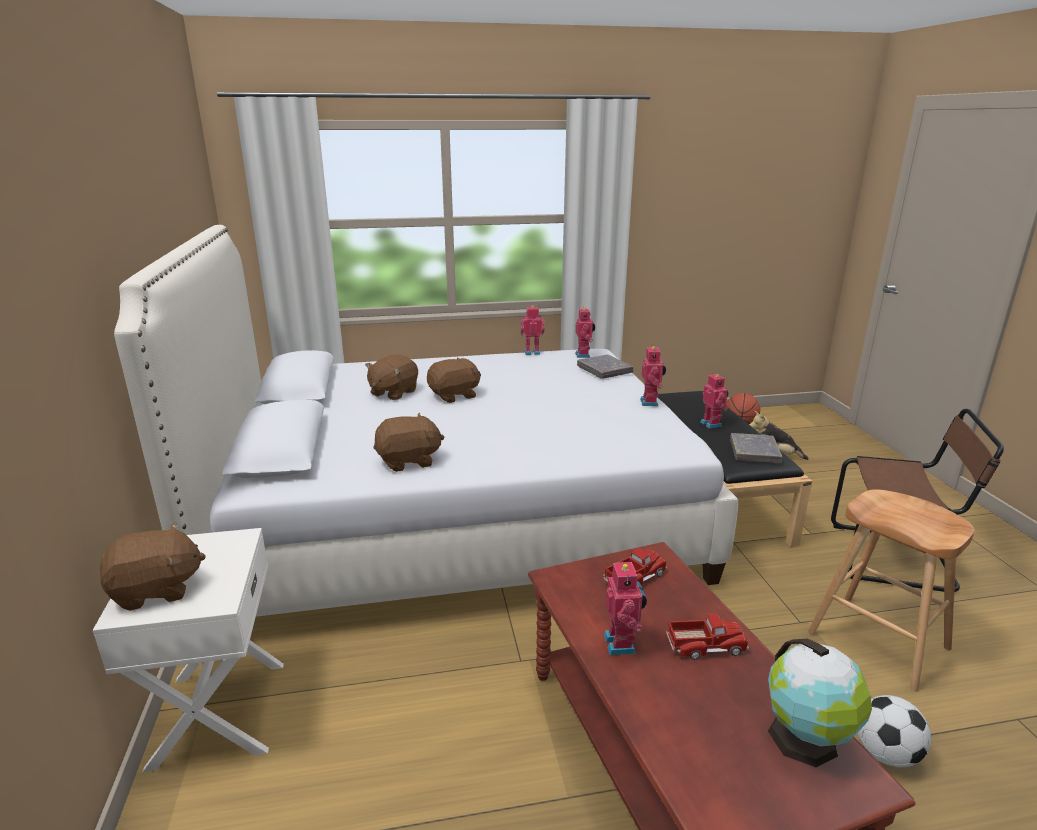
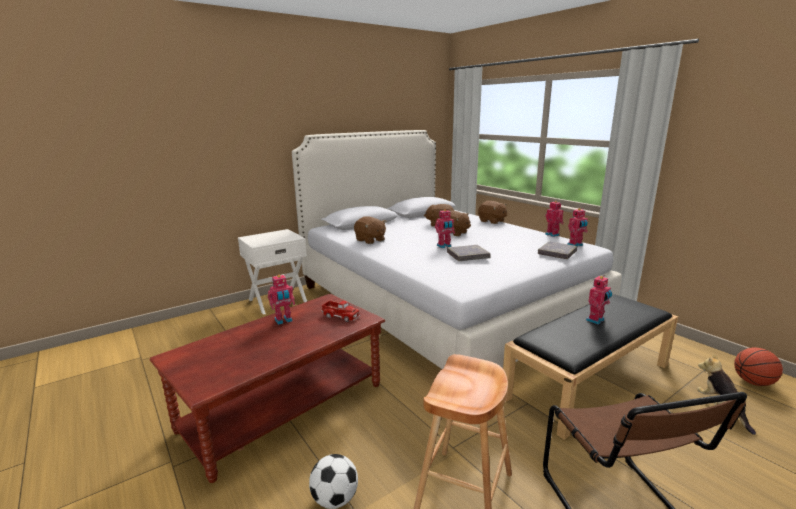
camera: 65 degrees right, 5 degrees down
(157, 590) = (259, 237): brown plush toy -> brown plush toy (492, 221)
(650, 402) = (522, 271): toy robot -> toy robot (444, 246)
(706, 645) = (291, 340): toy truck -> none
(754, 452) = (570, 342): grey book -> grey book (468, 256)
(806, 740) = (227, 372): globe -> none

